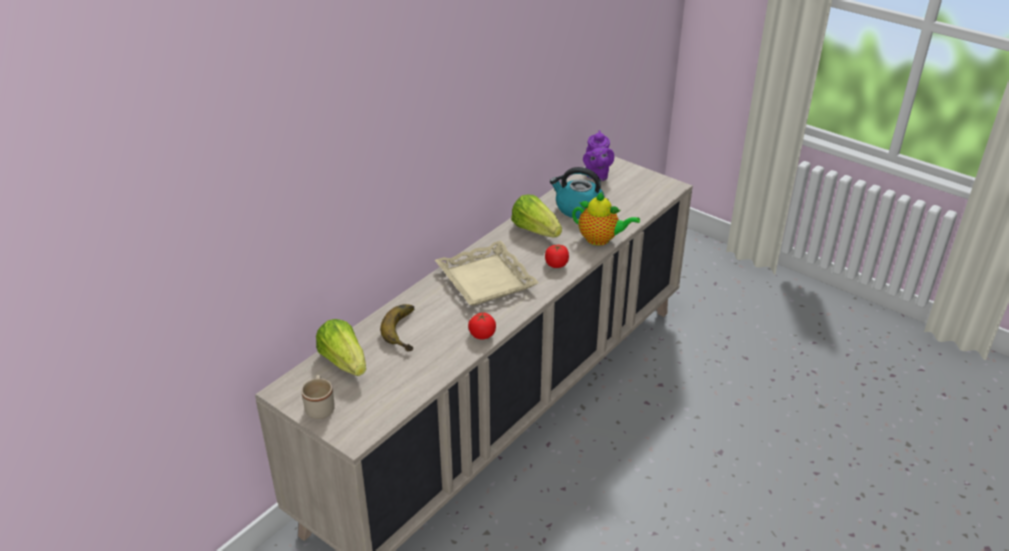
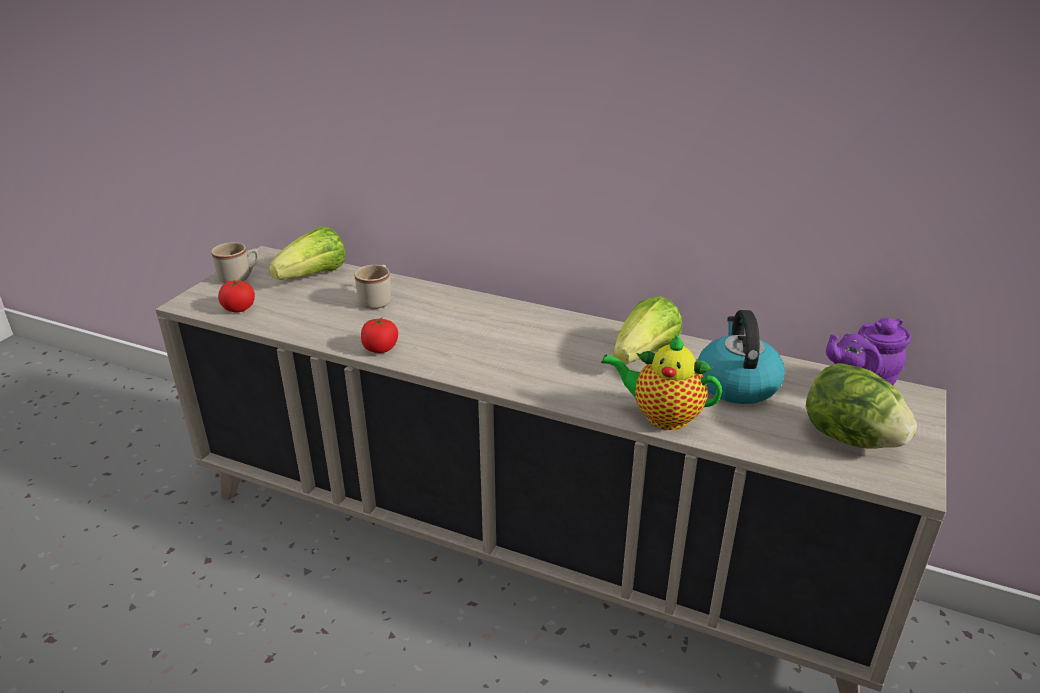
camera: 75 degrees right, 5 degrees down
(407, 330) = (377, 300): banana -> beige mug
(485, 280) = (500, 333): beige tray -> none
(556, 264) = (567, 383): tomato -> tomato (239, 308)
(600, 239) = (661, 416): teapot -> teapot turned 105 degrees clockwise
(636, 191) = (849, 438): none -> lettuce

